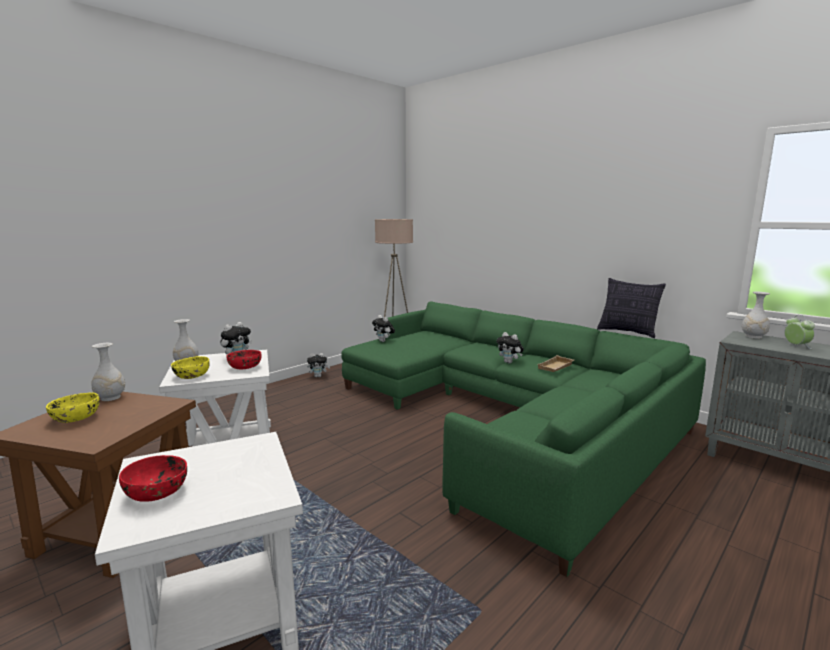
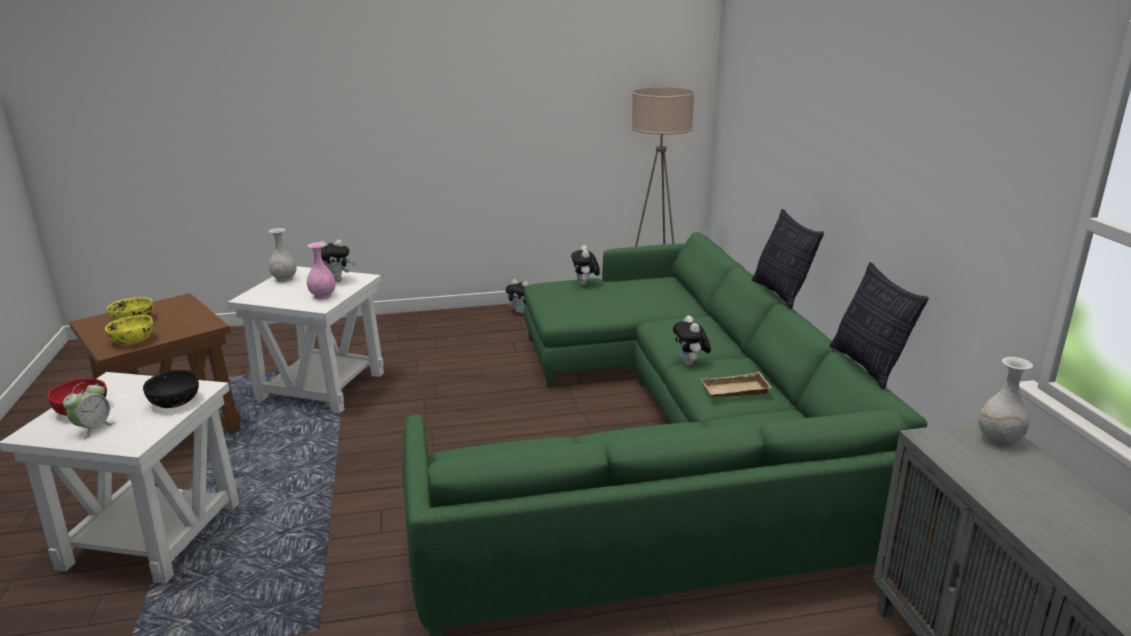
camera: 35 degrees right, 10 degrees up
(110, 398) = (180, 305): white vase -> none
(191, 376) = (266, 295): yellow bowl -> yellow bowl (132, 340)
(245, 367) = (323, 296): red bowl -> pink vase
(252, 457) = (174, 402): none -> black bowl
(528, 316) = (781, 293): none -> pillow
(796, 346) = (1023, 482): alarm clock -> alarm clock (93, 428)

